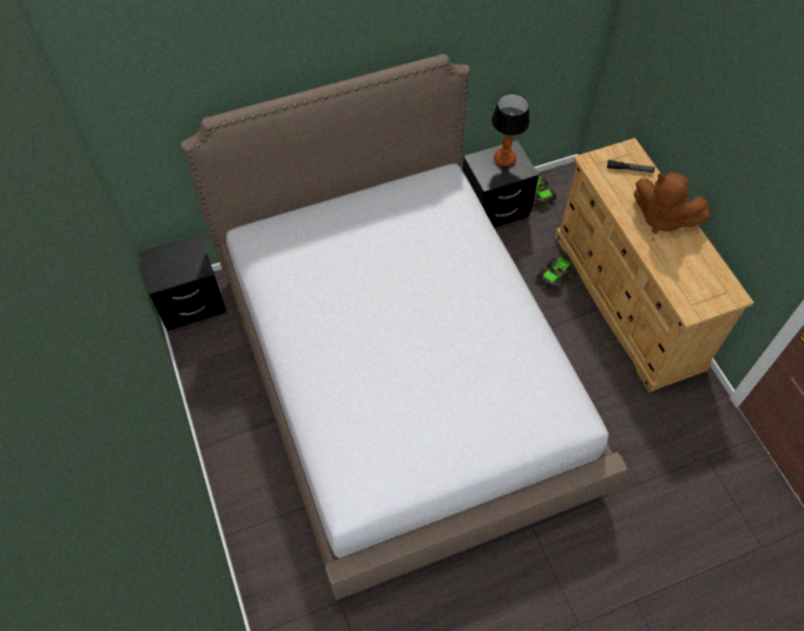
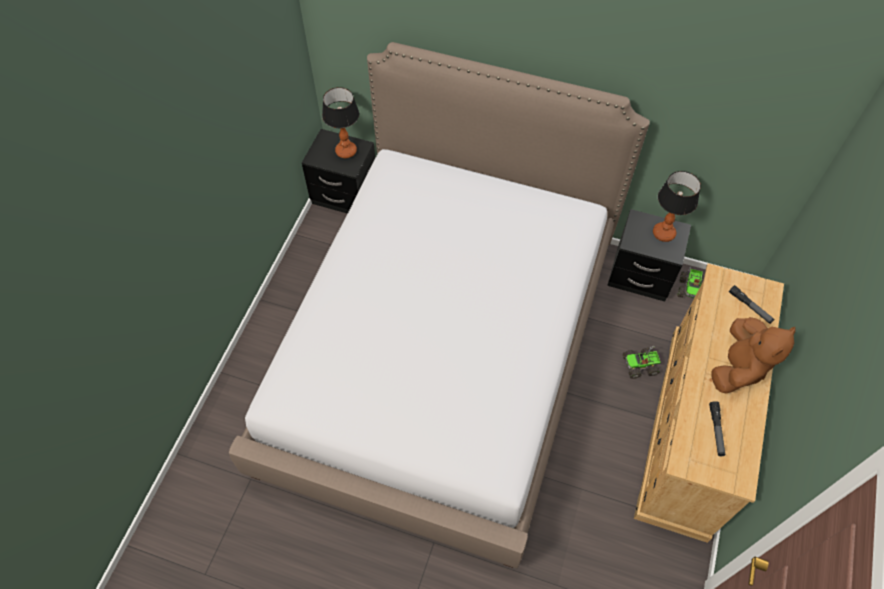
camera: 40 degrees right, 0 degrees up
(182, 257) = (345, 151): none -> table lamp
(662, 218) = (738, 368): brown plush toy -> brown plush toy turned 135 degrees counterclockwise
(688, 272) = (716, 430): none -> flashlight

